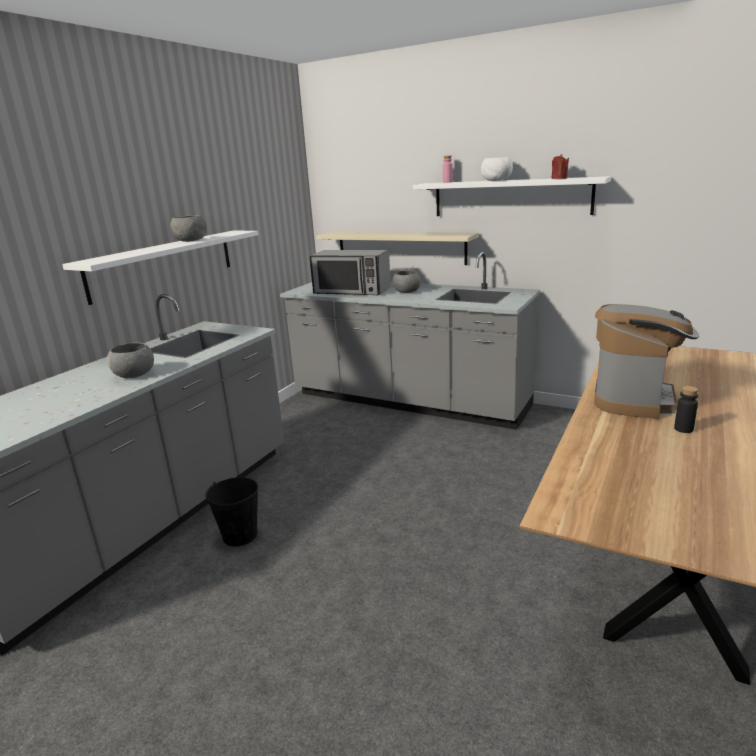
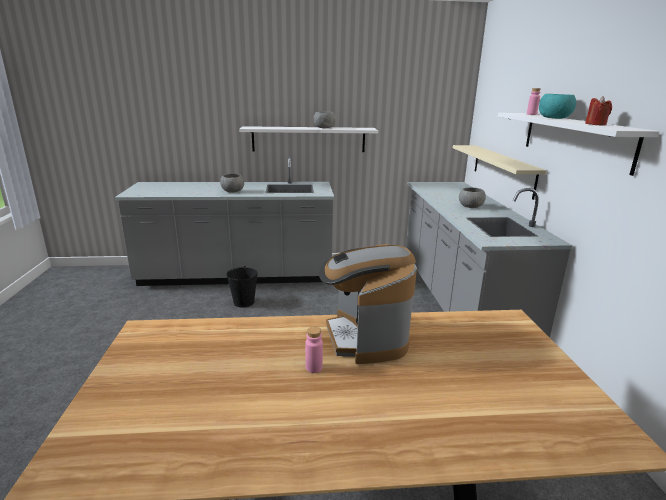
camera: 55 degrees right, 0 degrees up
(352, 291) = (443, 194): microwave -> none
(496, 181) = (554, 118): white bowl -> turquoise bowl
(634, 399) = (365, 338): coffee machine -> coffee machine turned 90 degrees clockwise
(683, 429) = (314, 367): black bottle -> pink bottle

